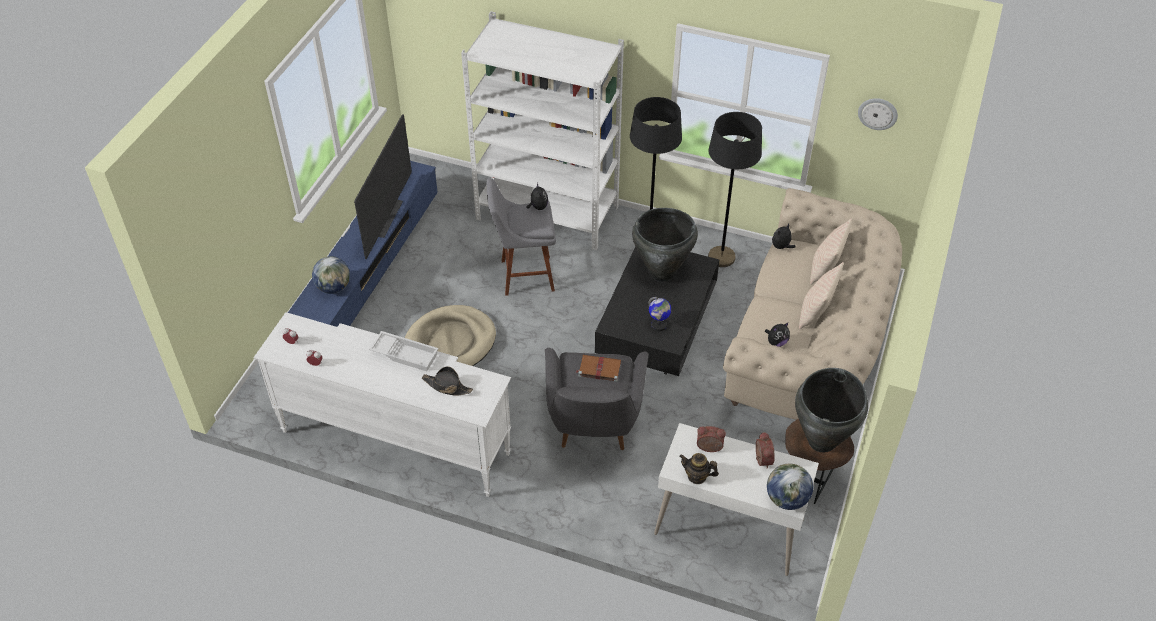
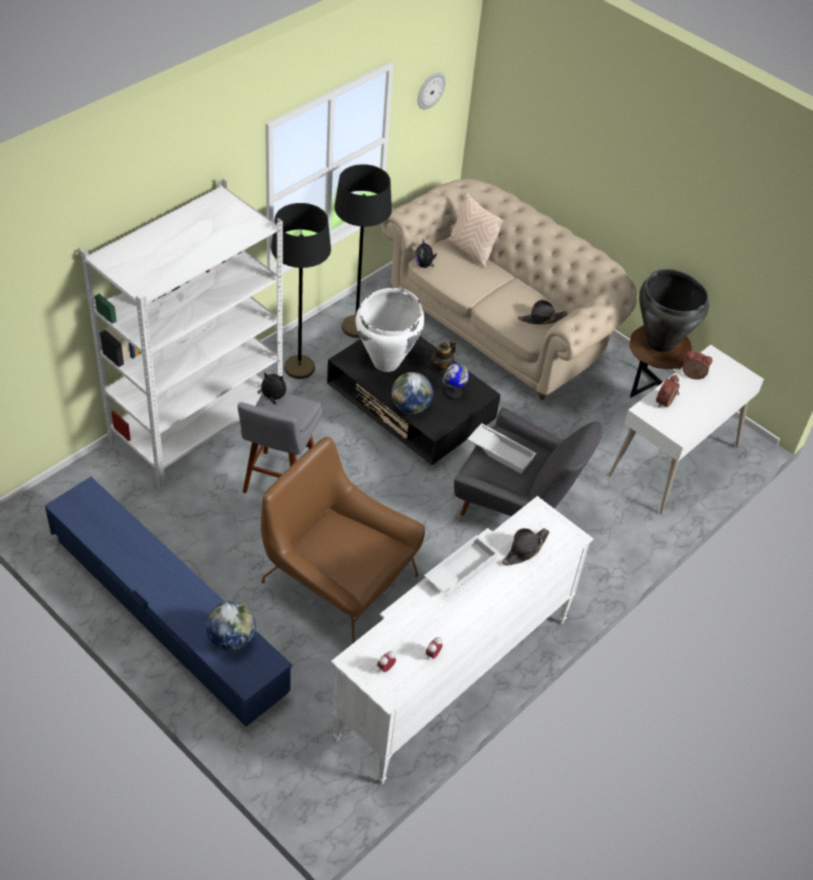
camera: 70 degrees left, 0 degrees up
(388, 218) = (149, 549): television -> none
(451, 342) = (338, 580): beige dog bed -> brown armchair
(599, 369) = (501, 451): brown book -> white tray
(662, 273) = (386, 362): black vase -> white vase
(697, 476) = (694, 423): teapot -> teapot (442, 367)
(776, 342) = (542, 318): plush toy -> black hat
(786, 499) = (740, 379): globe -> globe (410, 407)
(815, 313) = (519, 281): beige pillow -> none

